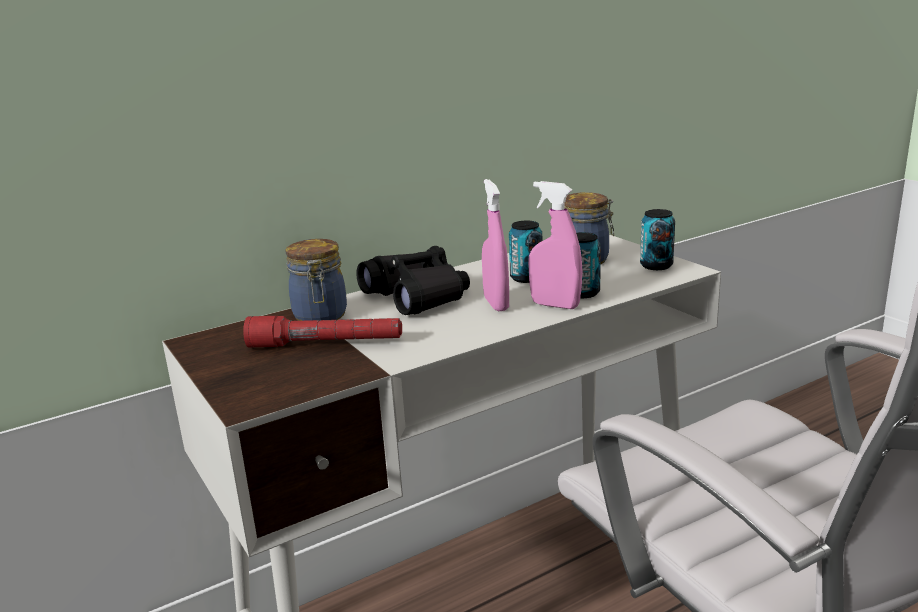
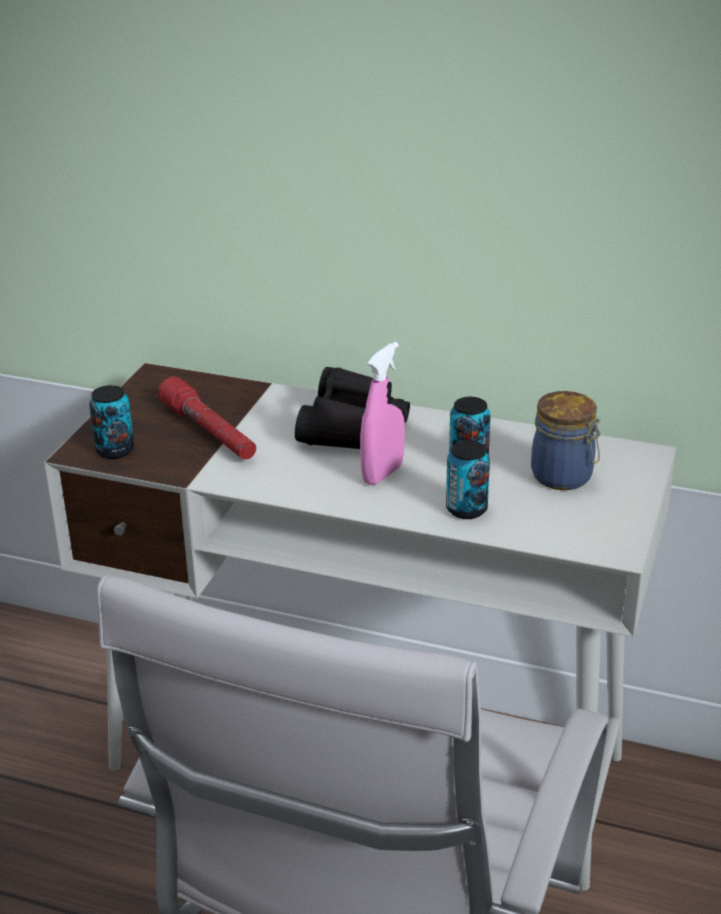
camera: 50 degrees right, 10 degrees up
(320, 317) = (257, 403): jar -> none
(555, 305) = (416, 506): pink spray bottle -> none
(656, 265) = (603, 525): can -> can (115, 450)

